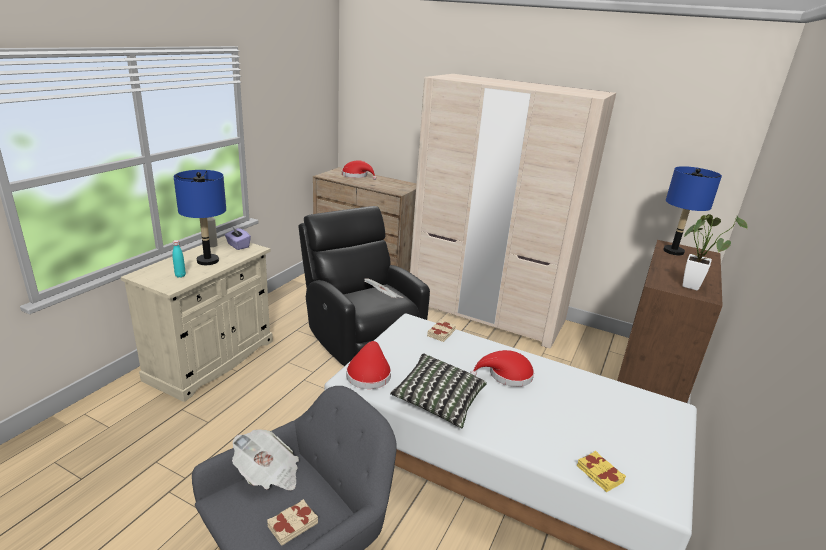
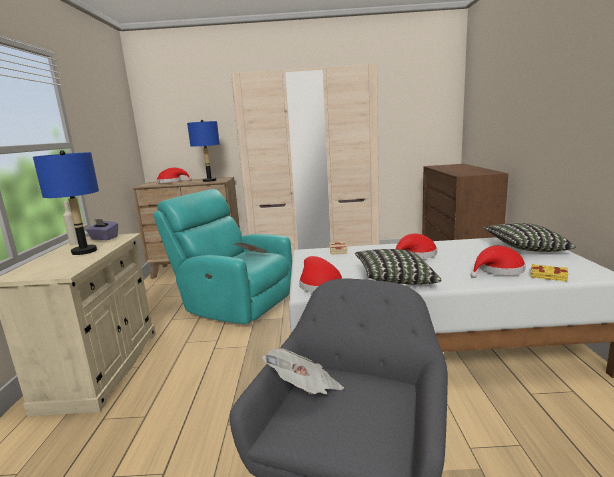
camera: 25 degrees left, 10 degrees down
(180, 275) = (65, 265): turquoise bottle -> none
(292, 524) = (378, 412): beige book -> none
(361, 335) = (235, 304): black armchair -> turquoise armchair
(558, 439) = (498, 270): none -> red hat
(640, 423) = (525, 249): none -> pillow
(673, 251) = (441, 167): blue table lamp -> blue table lamp (209, 181)
(691, 284) = (477, 172): potted plant -> none

